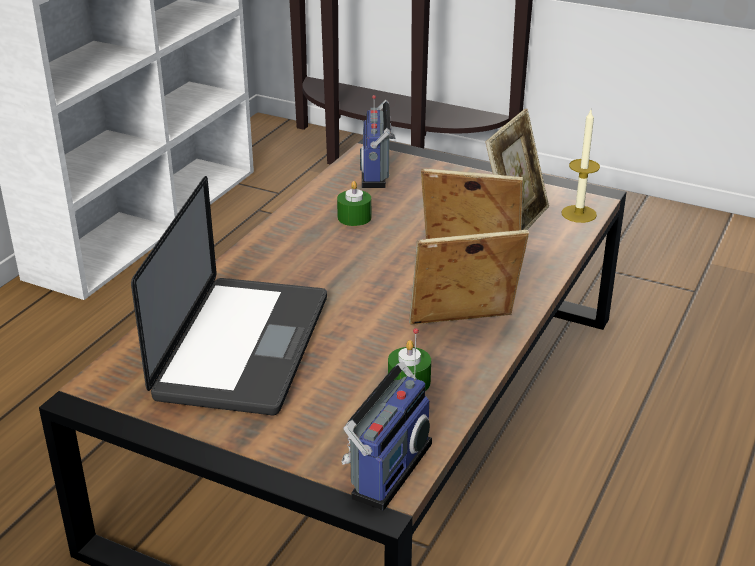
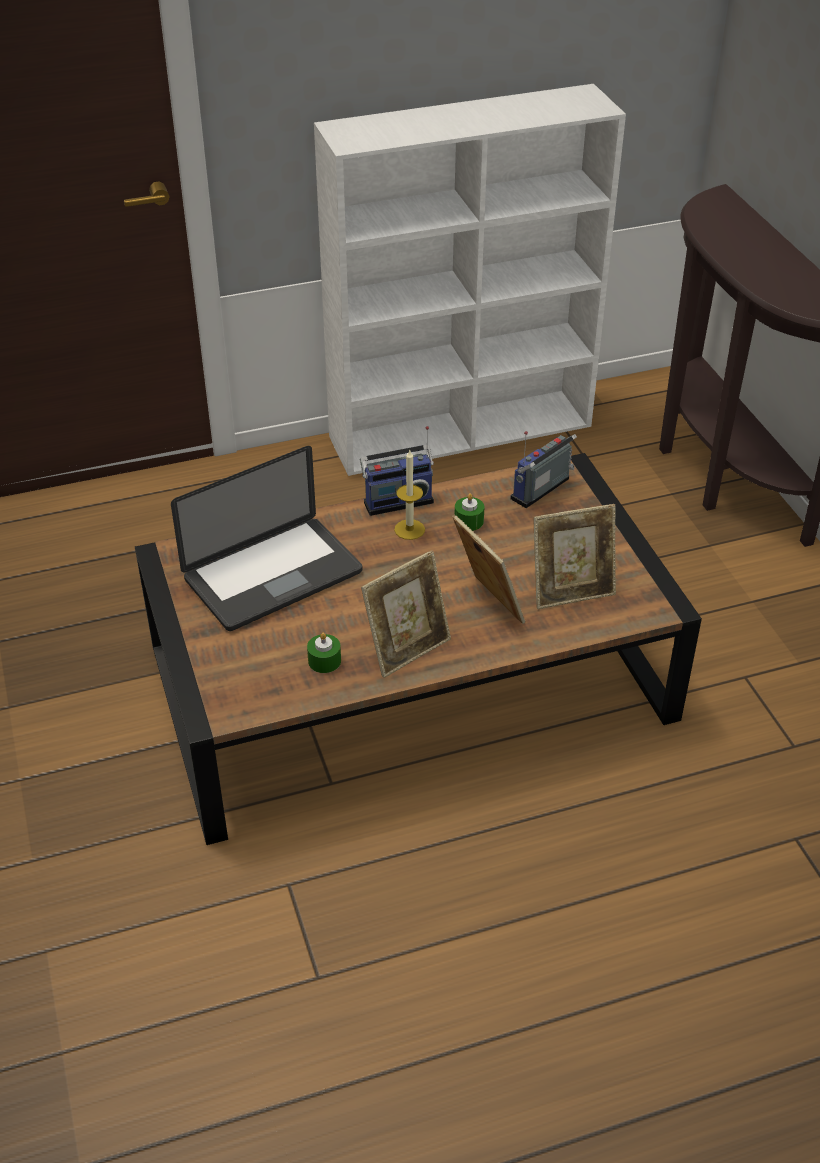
camera: 45 degrees right, 10 degrees up
(386, 469) = (237, 703): radio -> radio (397, 500)
(463, 329) = (407, 649): picture frame -> picture frame turned 105 degrees clockwise
(579, 214) = (628, 614): candle -> candle (409, 529)

